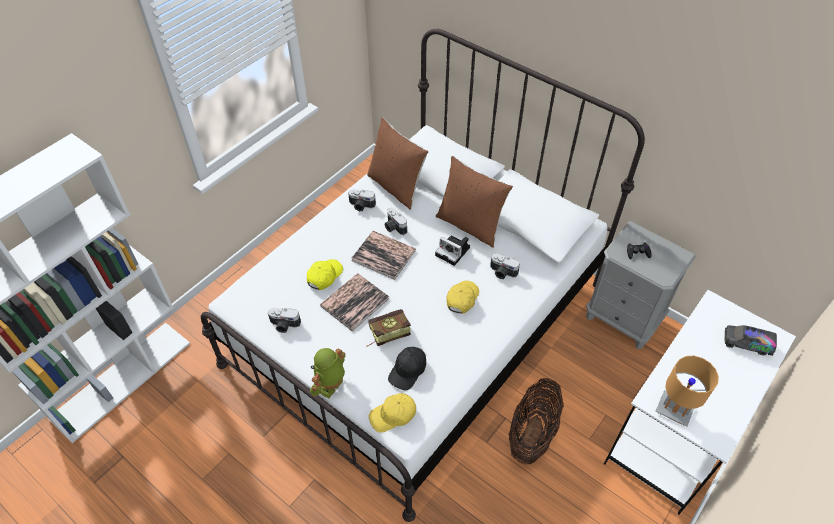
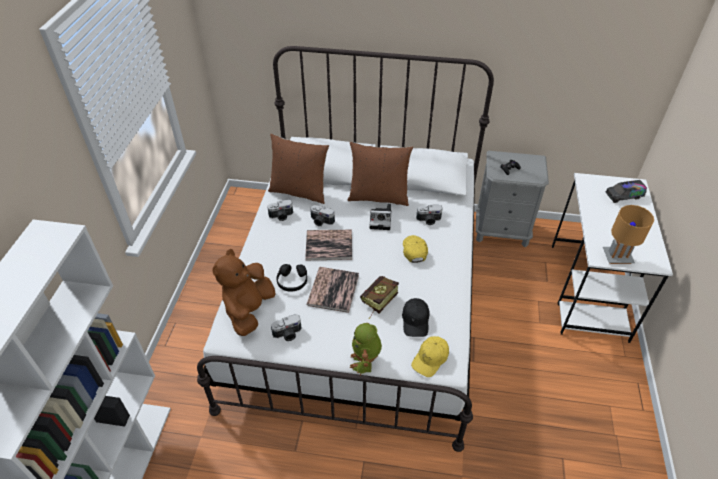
camera: 30 degrees left, 5 degrees down
(268, 286) = (249, 310): none -> brown plush toy
(324, 276) = (292, 281): yellow cap -> black headphones
(532, 433) = (500, 338): basket -> none

